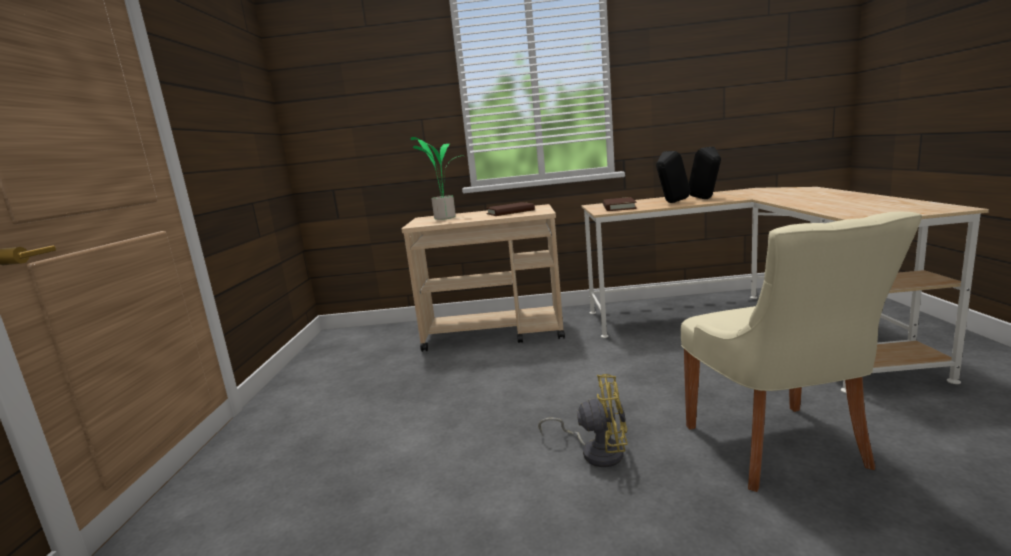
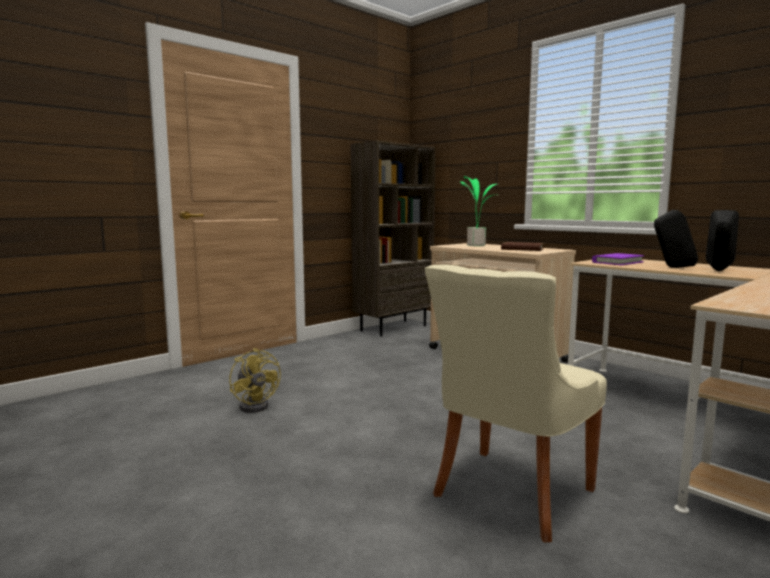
camera: 45 degrees right, 5 degrees down
(329, 346) = (393, 328): none -> brown bookcase
(596, 451) = (401, 432): yellow fan -> yellow fan (257, 405)
(619, 207) = (617, 262): brown book -> purple book

